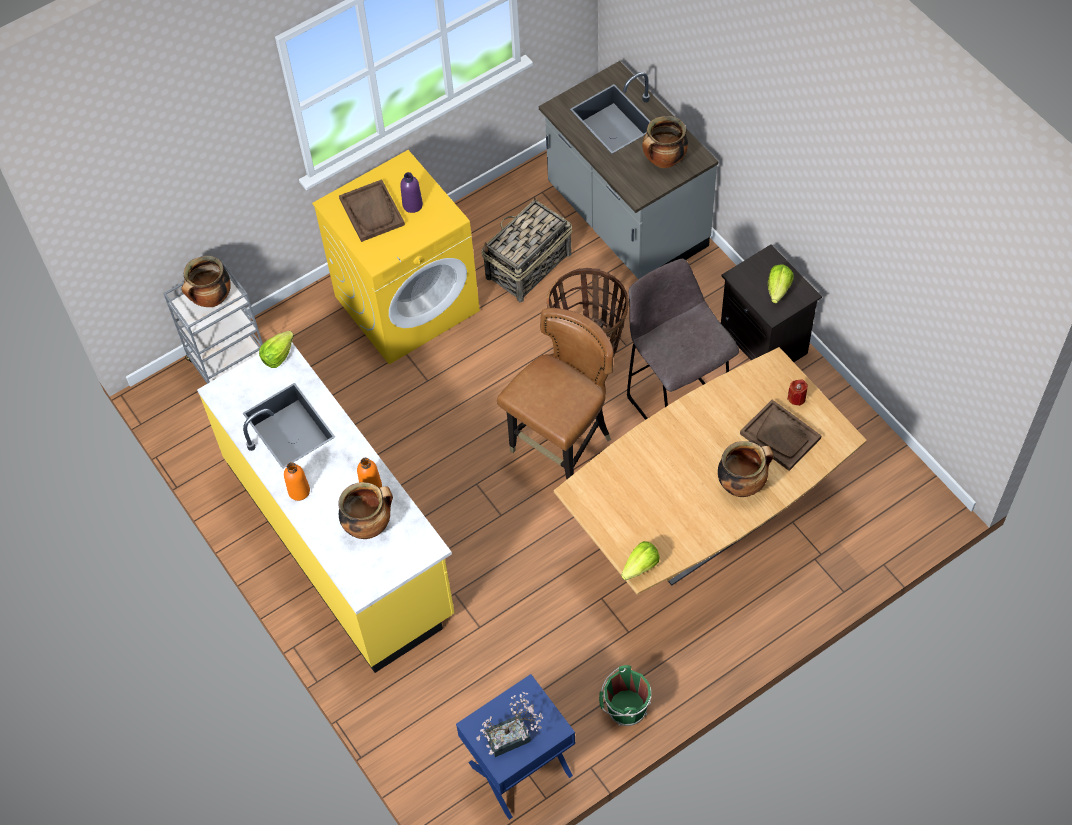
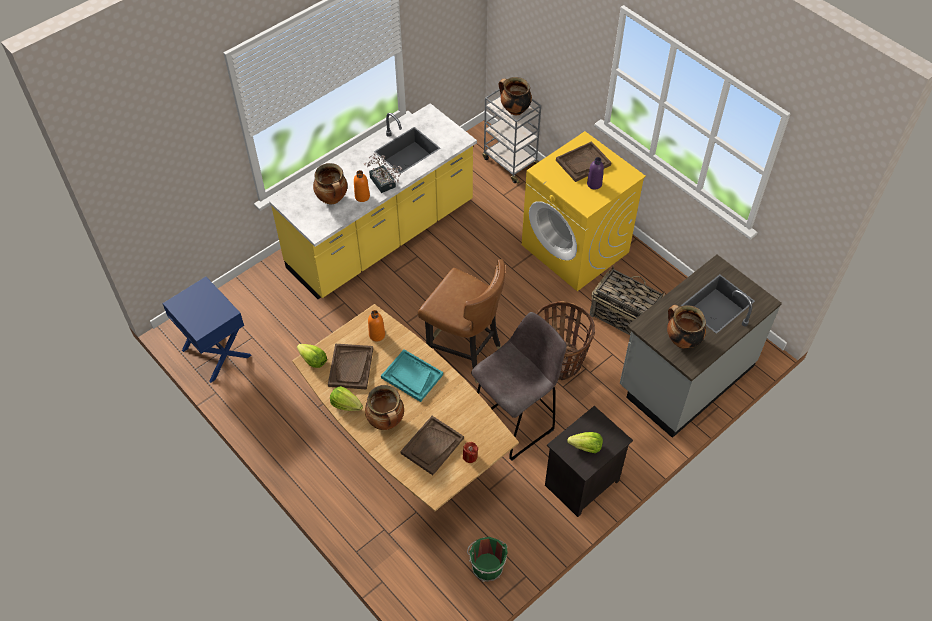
camera: 80 degrees right, 5 degrees down
(278, 356) = (460, 137): lettuce -> lettuce (346, 405)
(299, 491) = (357, 161): orange bottle -> orange bottle (377, 335)
(513, 736) = (195, 307): potted plant -> potted plant (384, 184)
(625, 708) = (259, 409): green bucket -> green bucket (486, 565)
(656, 521) = (351, 367): none -> brown tray
(676, 452) = (412, 376): none -> turquoise tray

